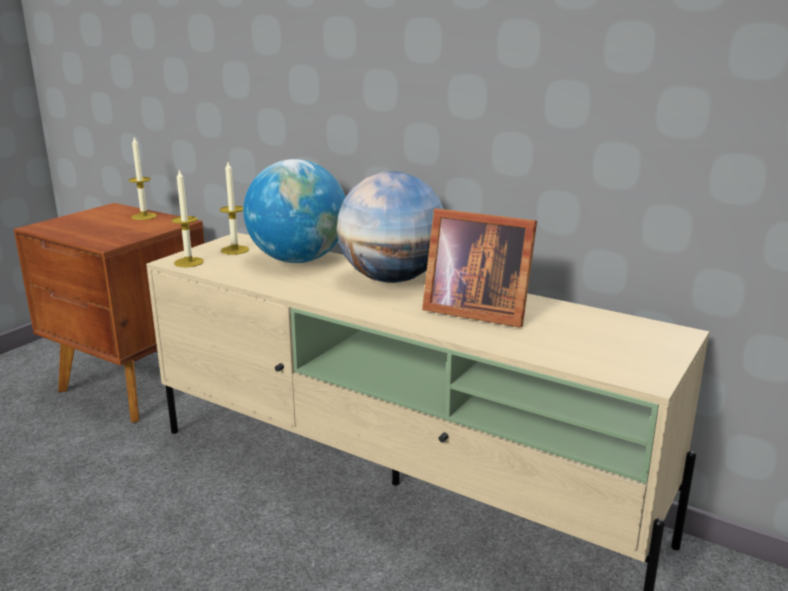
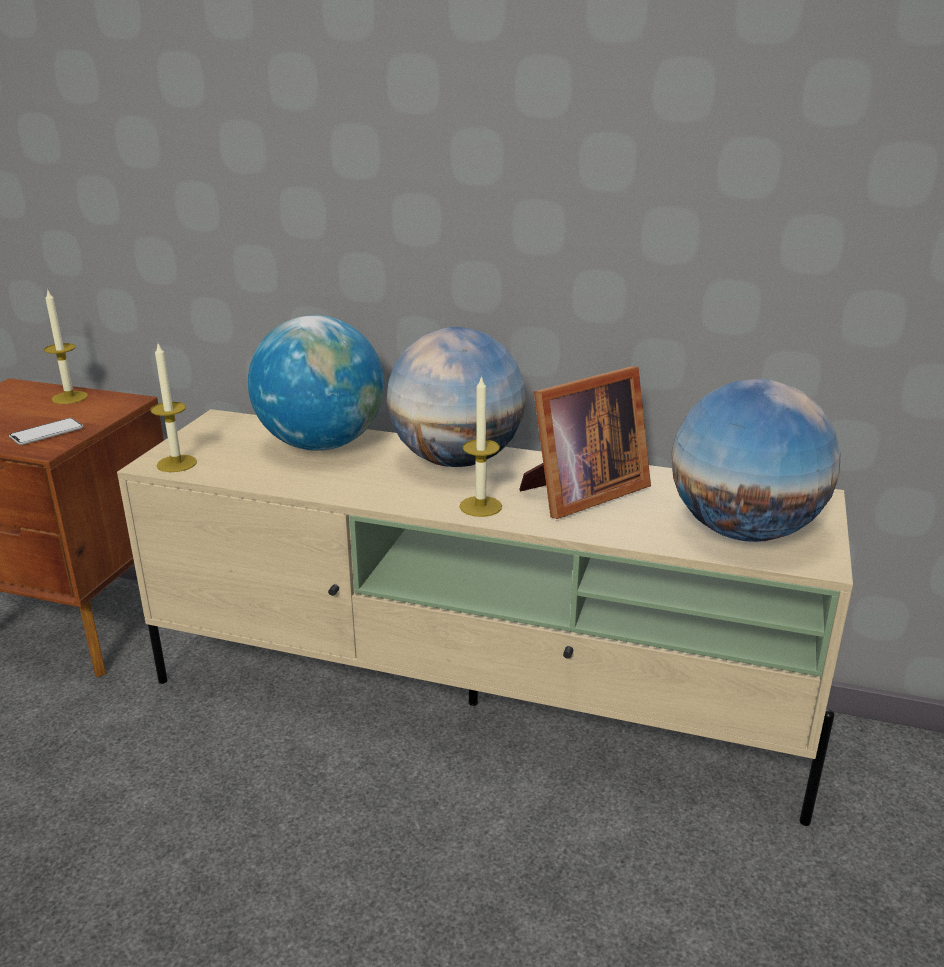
camera: 15 degrees left, 5 degrees up
(114, 235) = (47, 433): none -> phone
(235, 250) = (228, 437): candle -> candle (480, 506)
(474, 310) = (580, 494): picture frame -> picture frame turned 45 degrees counterclockwise
(594, 349) = (742, 530): none -> globe

